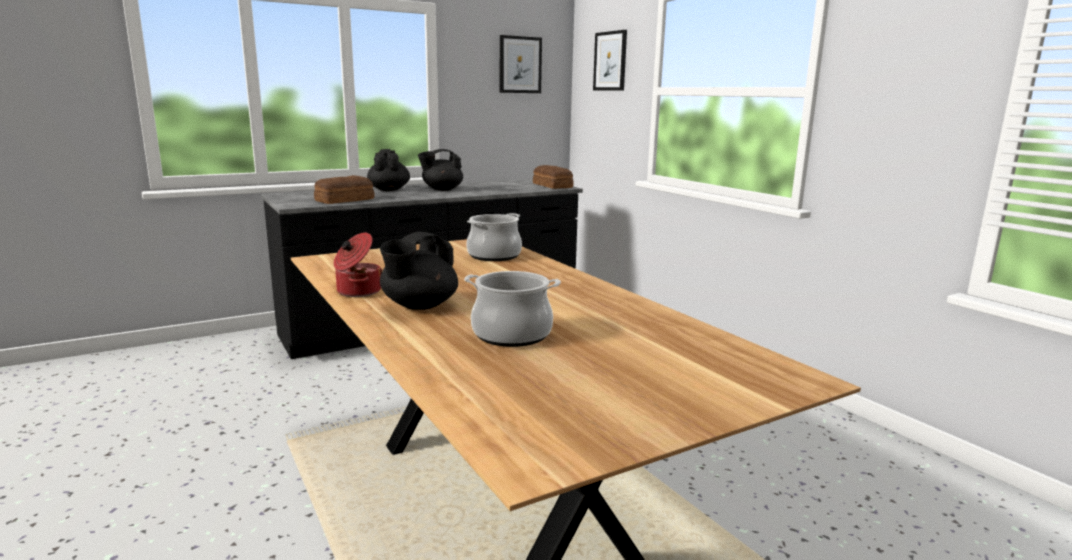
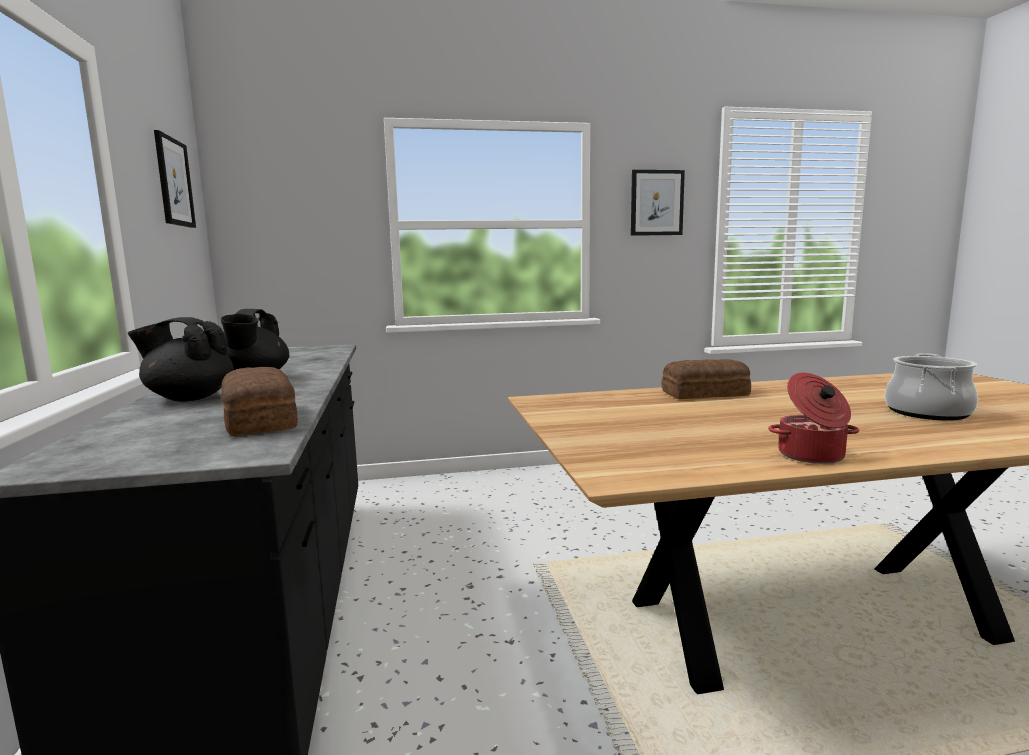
camera: 70 degrees left, 5 degrees down
(418, 306) = (858, 434): black teapot -> none
(494, 256) = (619, 402): cooking pot -> none
(552, 186) = (317, 348): bread -> bread (706, 394)
(610, 61) = (299, 189): picture -> picture (656, 203)

